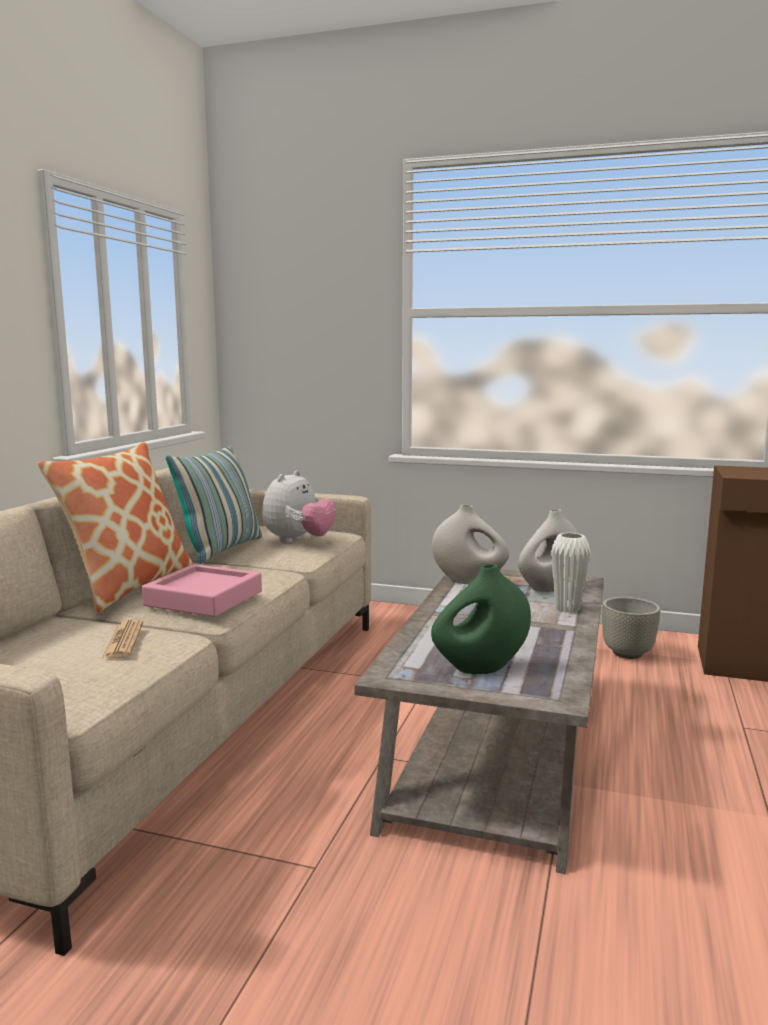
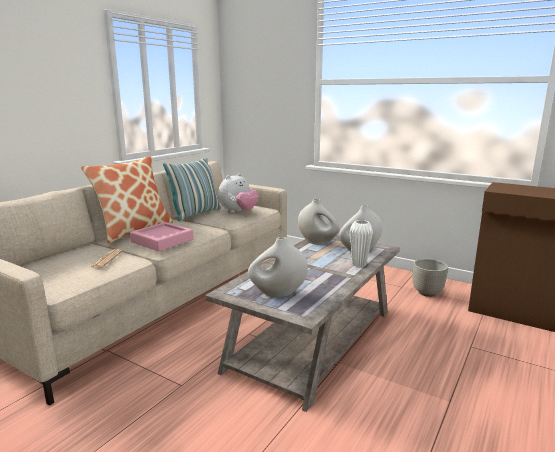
camera: 15 degrees right, 5 degrees up
(480, 668) = (277, 294): green vase -> white vase

